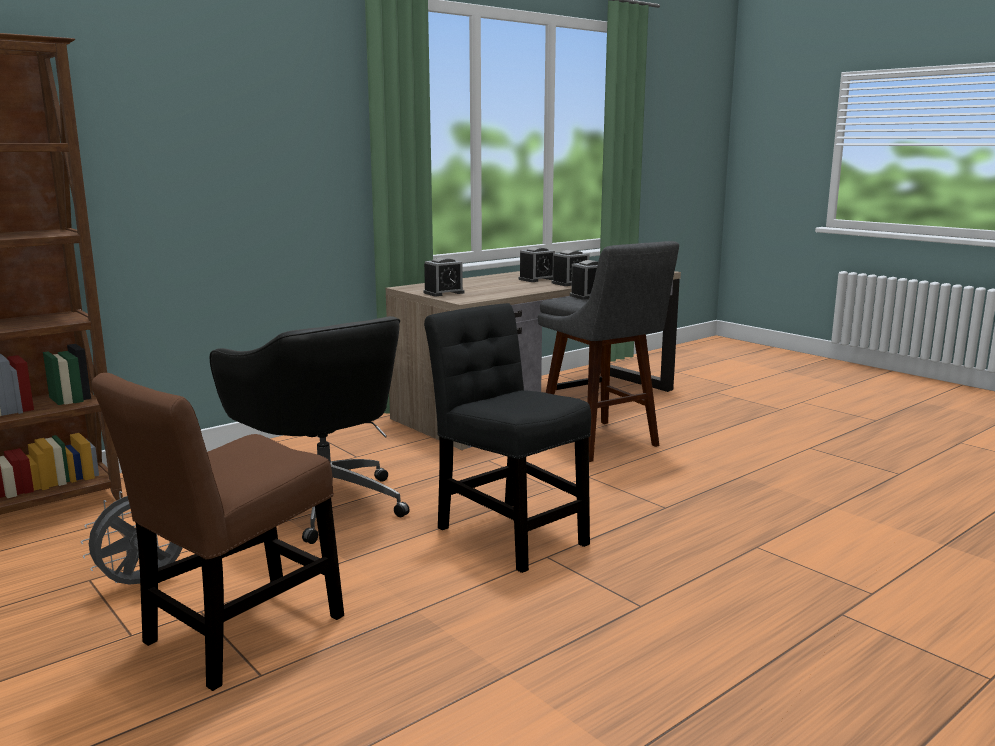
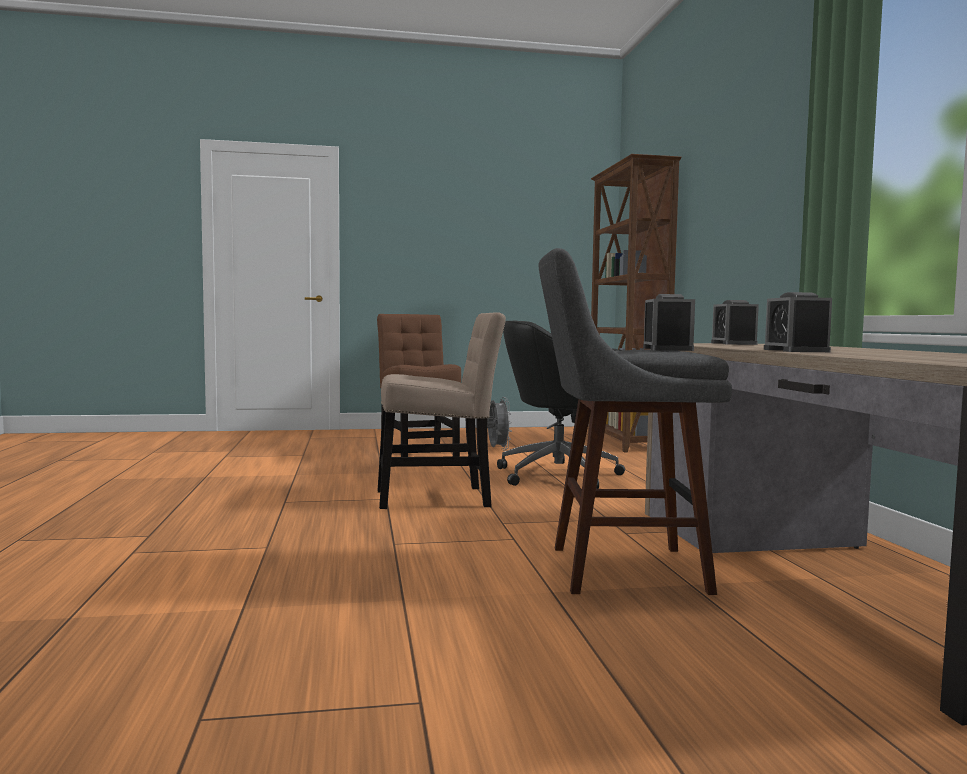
camera: 120 degrees right, 10 degrees down
(507, 532) = (439, 498): black chair -> beige chair
(537, 279) = (849, 350): alarm clock -> none

